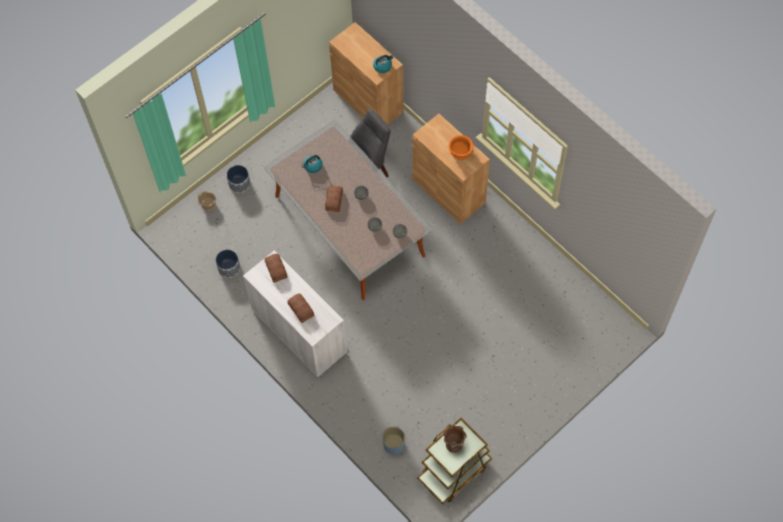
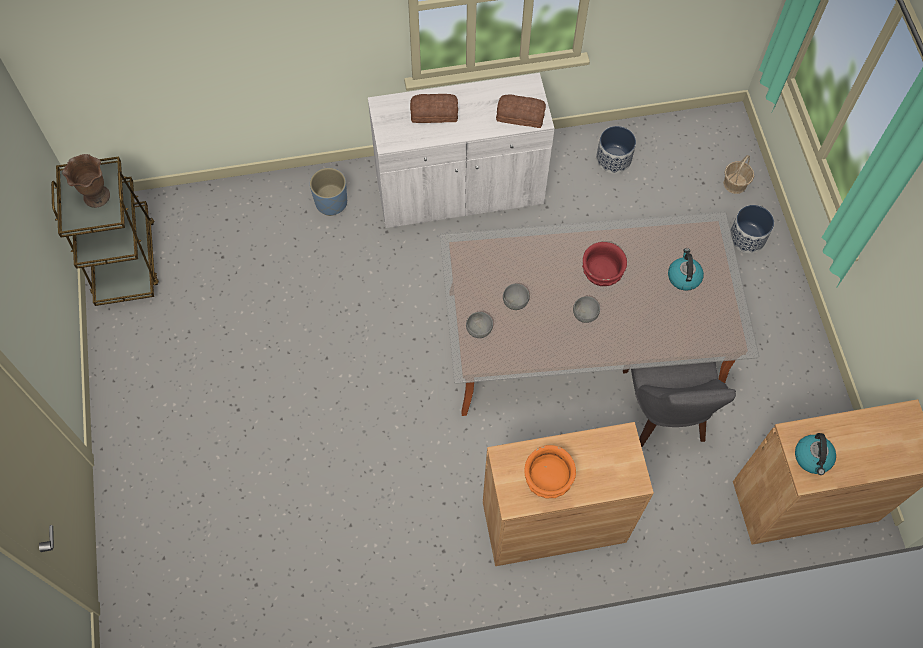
camera: 120 degrees right, 0 degrees up
(333, 200) = (602, 272): bread -> red bowl
(393, 445) = (217, 211): blue planter -> blue planter (331, 202)

